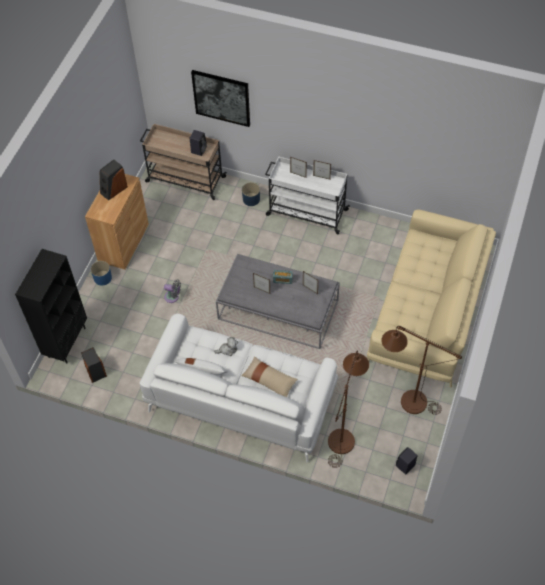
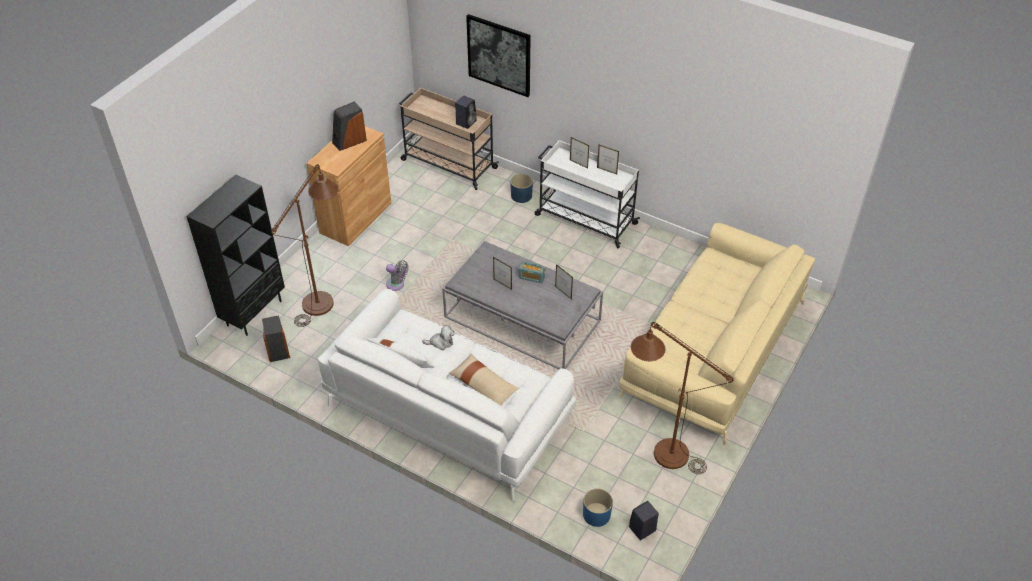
camera: 10 degrees right, 10 degrees down
(102, 278) = (319, 251): blue planter -> blue planter (596, 515)
(343, 434) = (569, 477): brown floor lamp -> brown floor lamp (323, 298)

